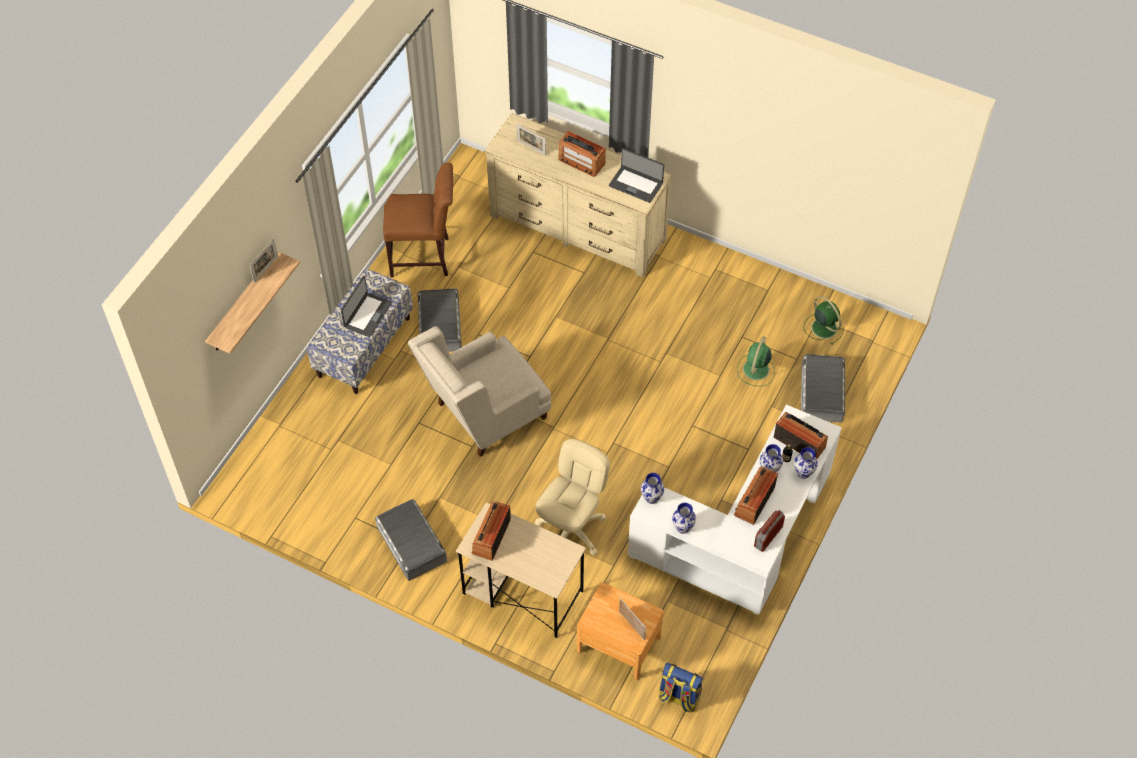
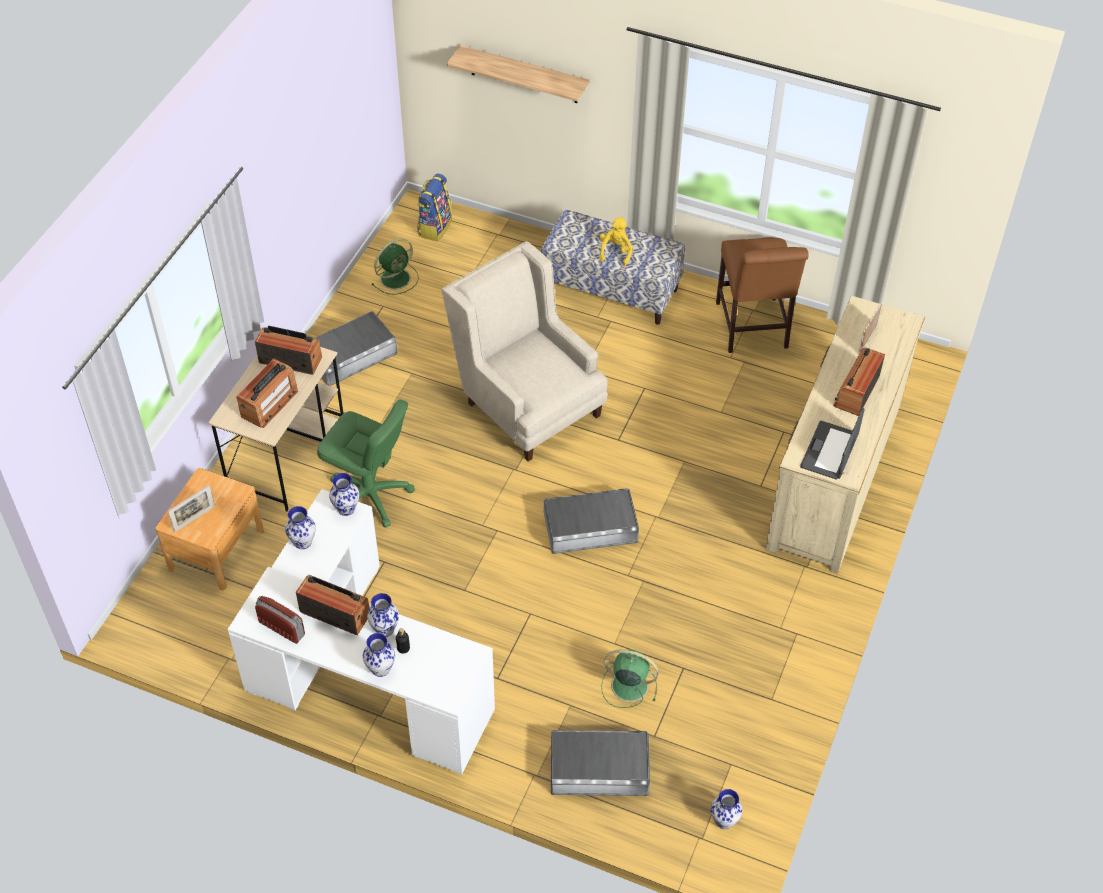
camera: 85 degrees right, 5 degrees down
(266, 269) = (561, 75): picture frame -> none
(367, 315) = (615, 252): laptop -> yellow plush toy
(440, 325) = (652, 352): grey storage box -> grey storage box (590, 527)
(571, 530) = (369, 496): beige office chair -> green office chair
(678, 697) = (141, 611): backpack -> backpack (434, 227)
(799, 442) = (430, 664): radio -> radio (269, 403)
(823, 327) = (716, 771): green fan -> green fan (396, 278)
(860, 327) = (724, 821): none -> vase

